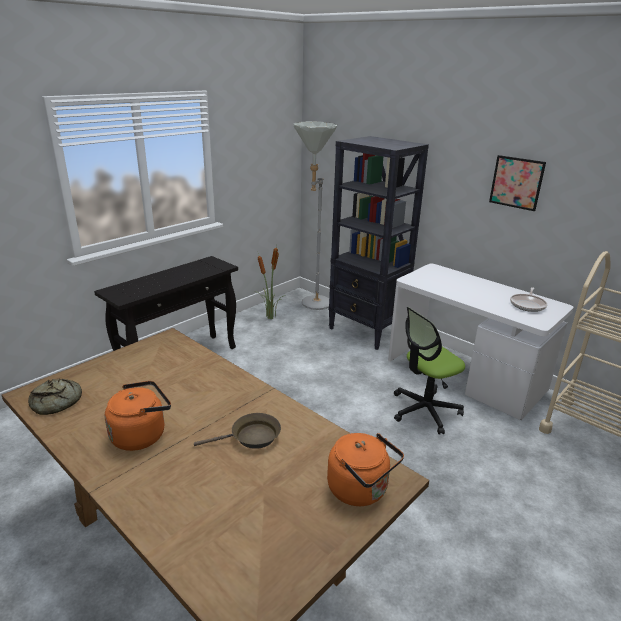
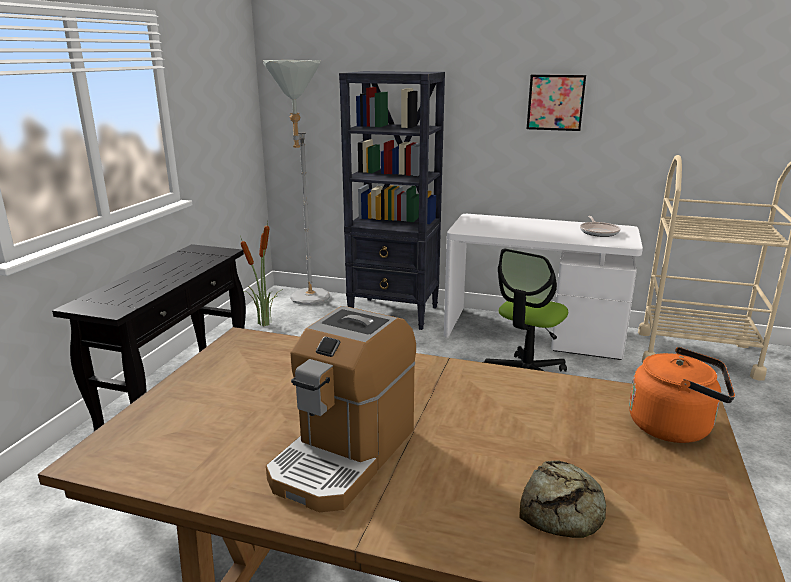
camera: 25 degrees left, 5 degrees down
(57, 402) = (157, 455): bread -> bread (563, 507)
(141, 435) = (344, 454): orange kettle -> coffee machine
(251, 437) = (490, 414): brown frying pan -> none

